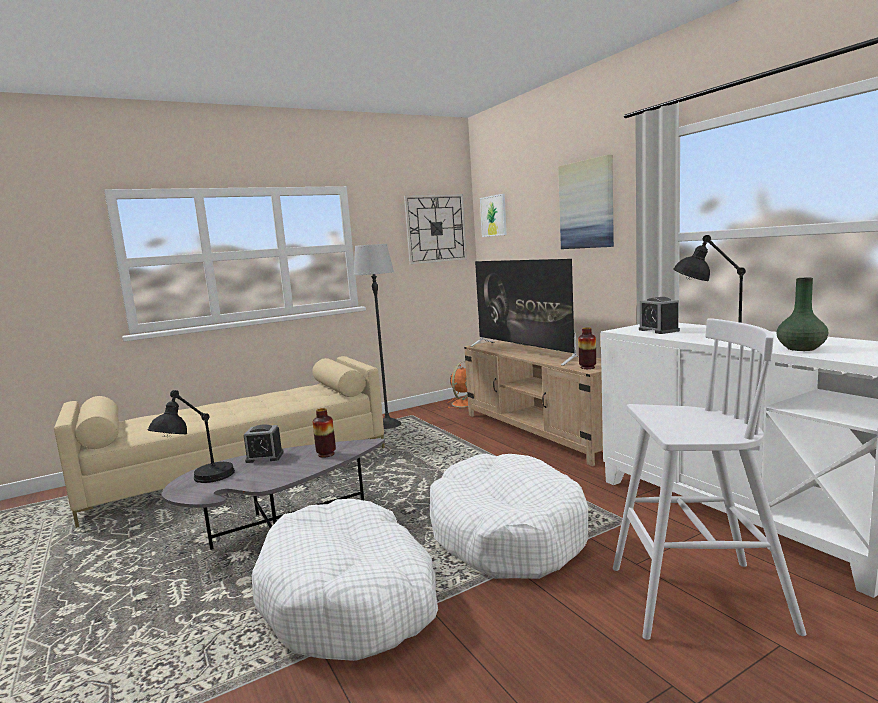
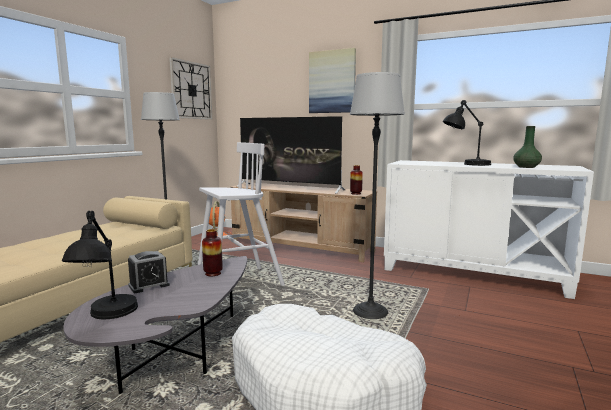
camera: 35 degrees left, 0 degrees up
(494, 216) = (239, 86): picture -> none
(506, 533) = (370, 311): white dog bed -> floor lamp
(658, 330) = (421, 163): alarm clock -> none
(695, 599) = (516, 320): white stool -> white stool (237, 283)

